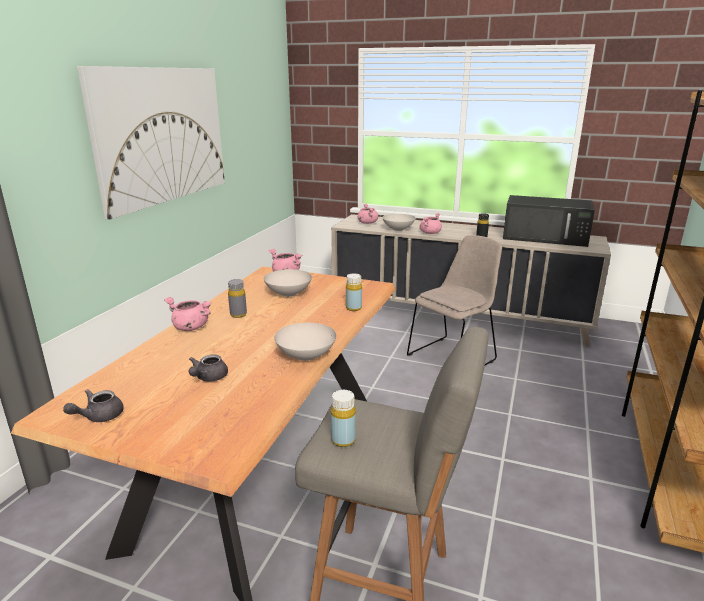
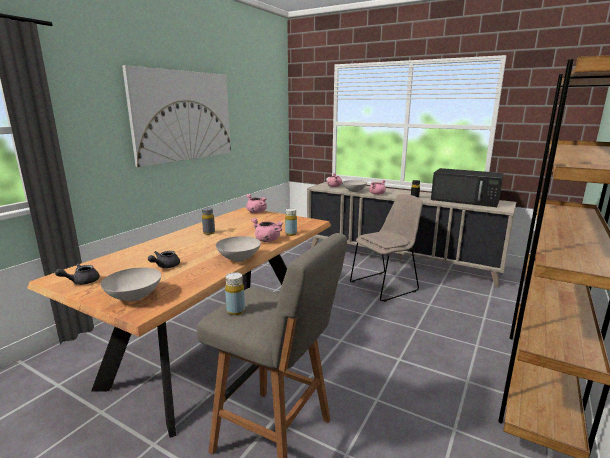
camera: 10 degrees right, 5 degrees down
(190, 327) = (172, 238): pink cooking pot -> pink cooking pot (267, 240)
(288, 294) = (250, 223): white bowl -> white bowl (133, 297)

